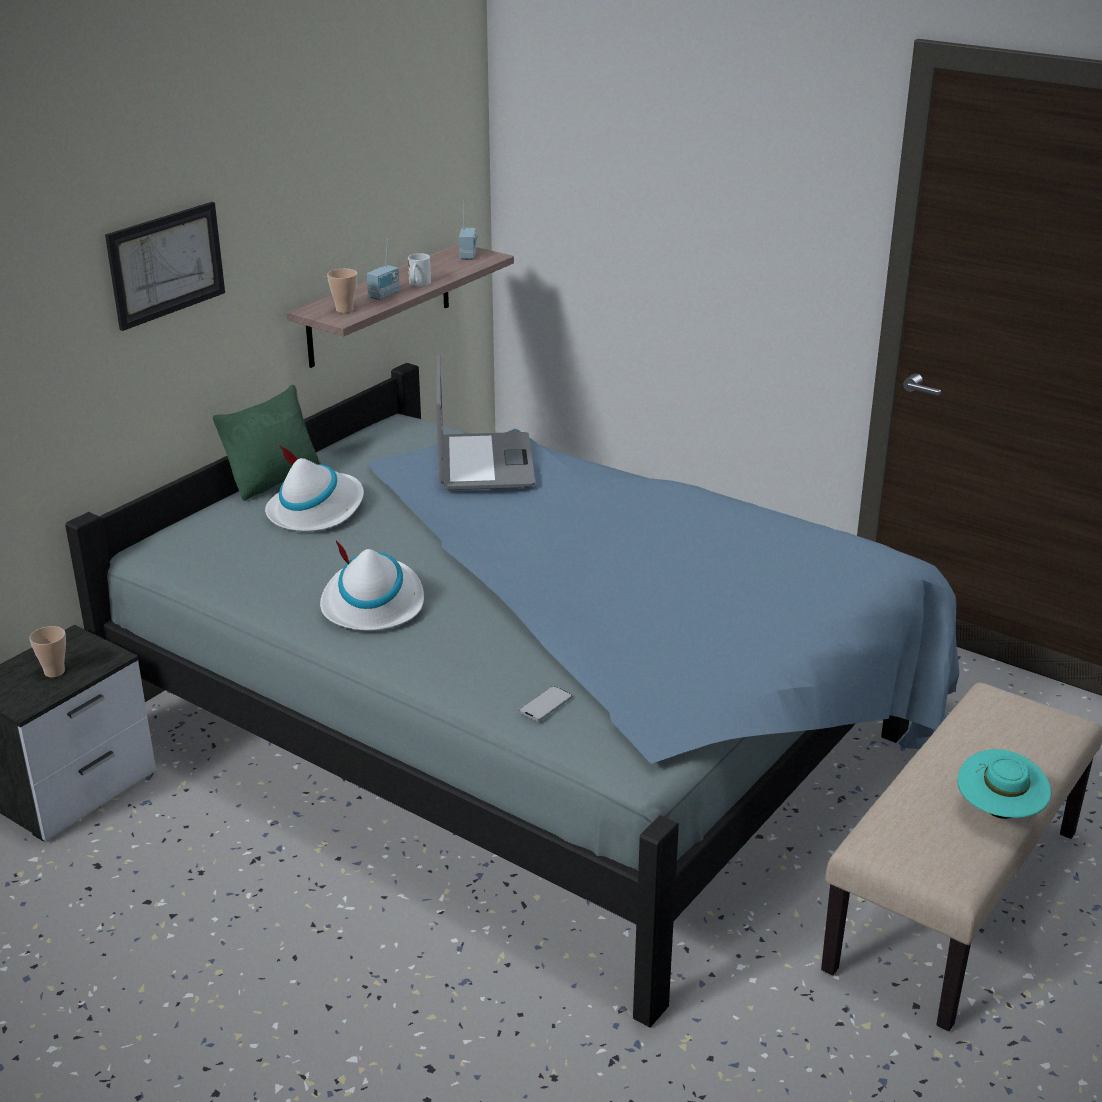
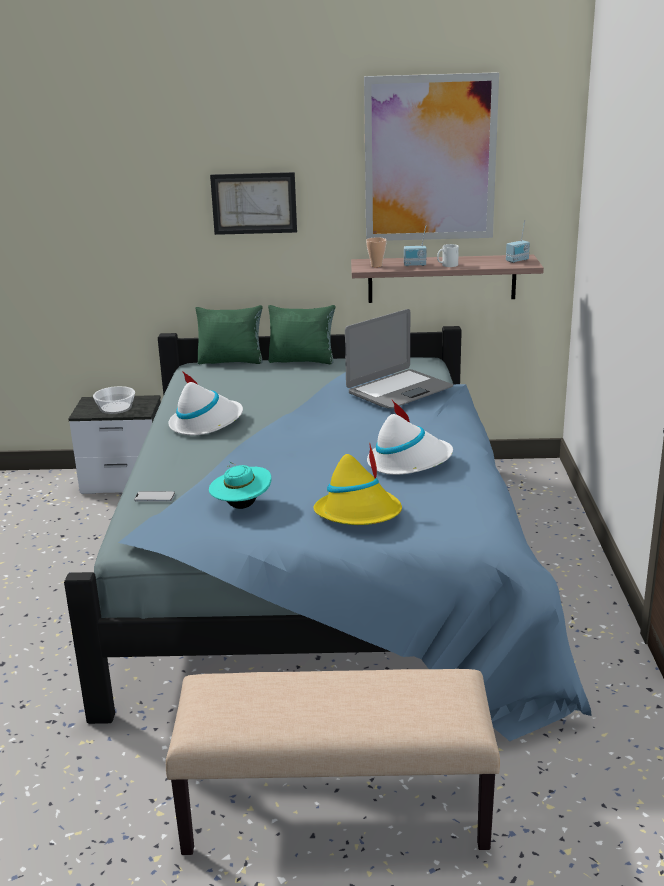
camera: 55 degrees right, 5 degrees down
(54, 672) = (115, 407): cup -> bowl
(185, 521) = (231, 361): none -> green pillow
(316, 510) = (285, 379): white hat -> white hat (409, 462)
(356, 143) = (430, 159): none -> picture
(763, 596) = (359, 513): none -> yellow hat
(998, 812) = (292, 724): turquoise hat -> turquoise hat (241, 506)

